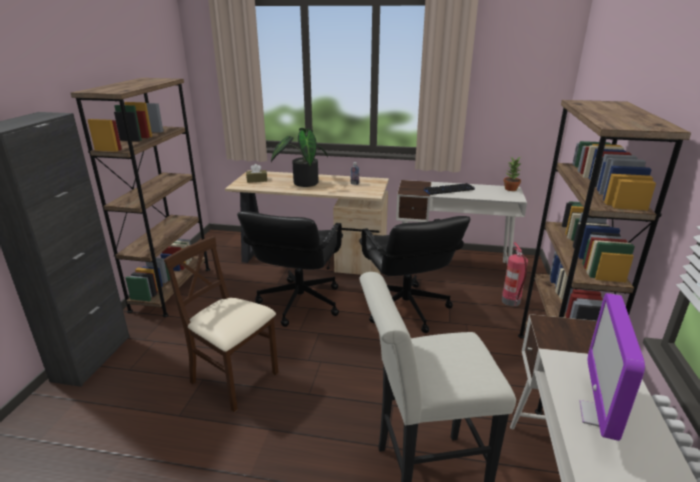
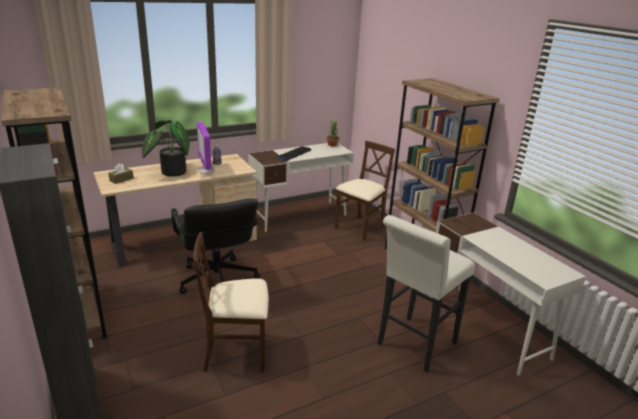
camera: 40 degrees left, 0 degrees up
(405, 309) = (301, 256): black office chair -> none
(511, 301) = (360, 228): fire extinguisher -> beige chair
(599, 416) = (515, 255): monitor -> monitor (206, 171)

